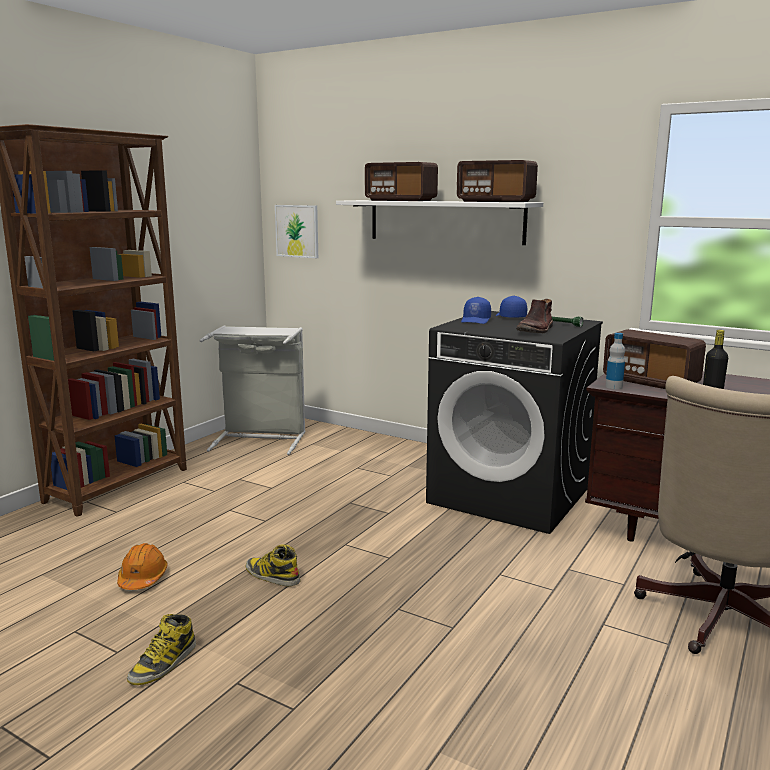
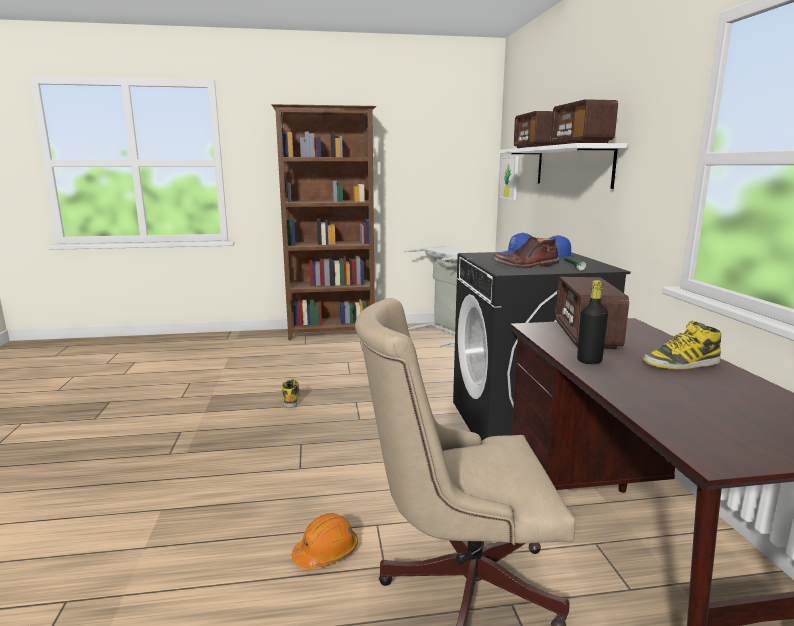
camera: 50 degrees right, 0 degrees up
(143, 578) = (250, 375): orange hard hat -> orange hard hat (326, 552)
(163, 664) = (181, 410): boot -> boot (681, 364)
(614, 387) = (533, 329): bottle -> none

